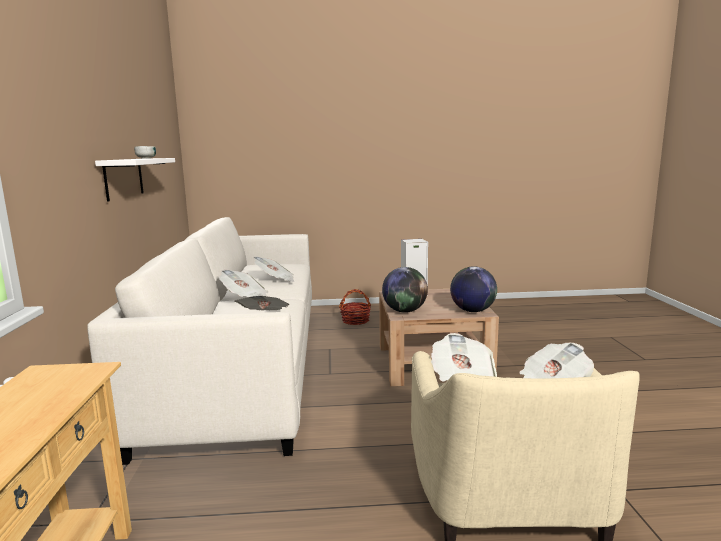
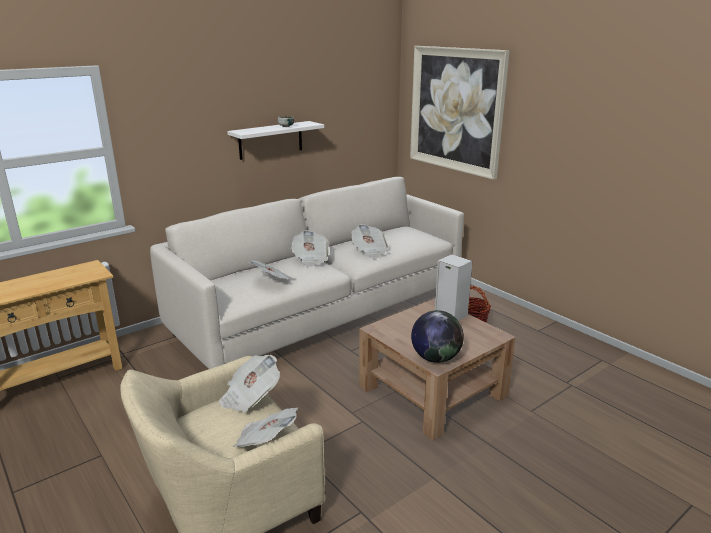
camera: 55 degrees right, 10 degrees up
(263, 146) = (456, 110): none -> picture
(404, 311) = (391, 326): globe -> none

